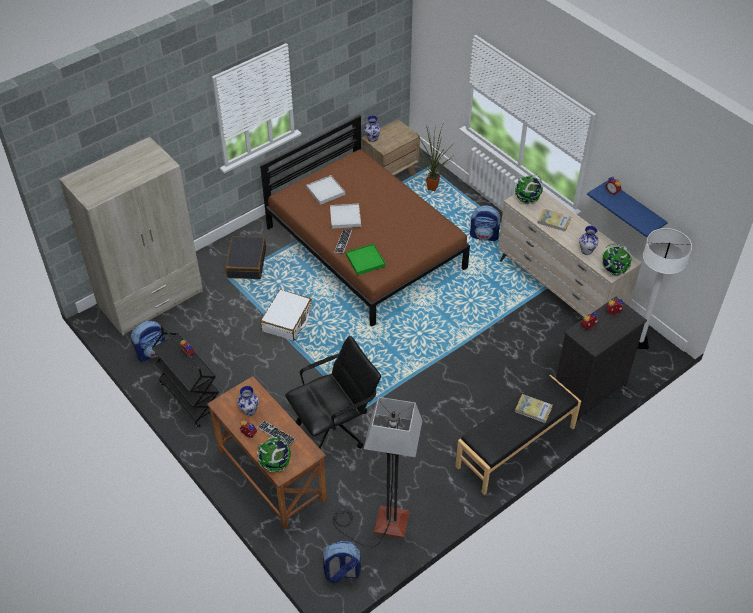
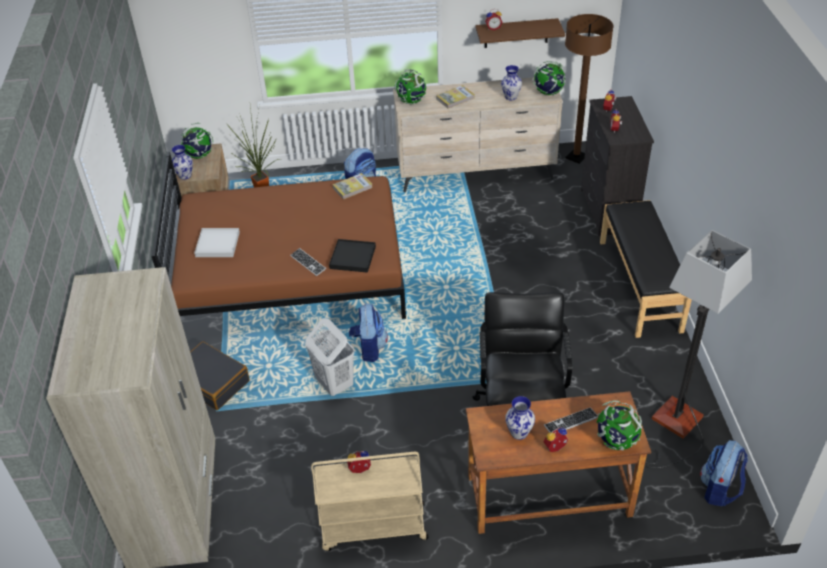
camera: 55 degrees left, 5 degrees down
(152, 352) = (264, 539): backpack -> backpack (369, 348)
(190, 397) = (373, 528): black cart -> beige cart
(287, 320) = (334, 383): white suitcase -> white laundry basket
(345, 217) = (274, 246): white tray -> none
(365, 261) = (353, 257): green tray -> black tray
(398, 133) = (199, 156): none -> globe
(533, 409) = (642, 231): book -> book (352, 187)
(635, 209) = (516, 33): blue shelf -> brown shelf
(639, 343) = (576, 157): white floor lamp -> brown floor lamp

